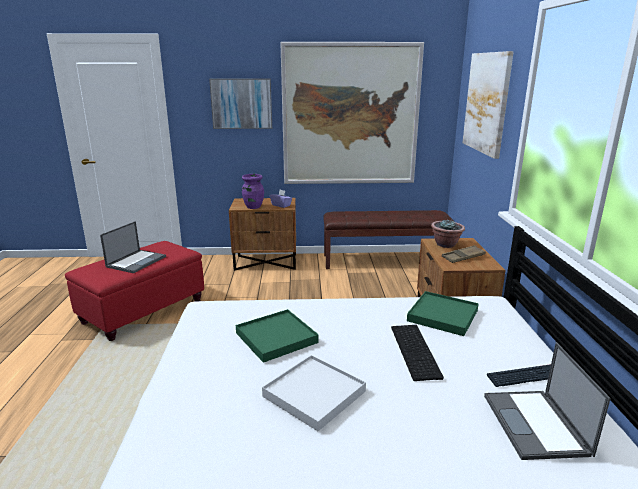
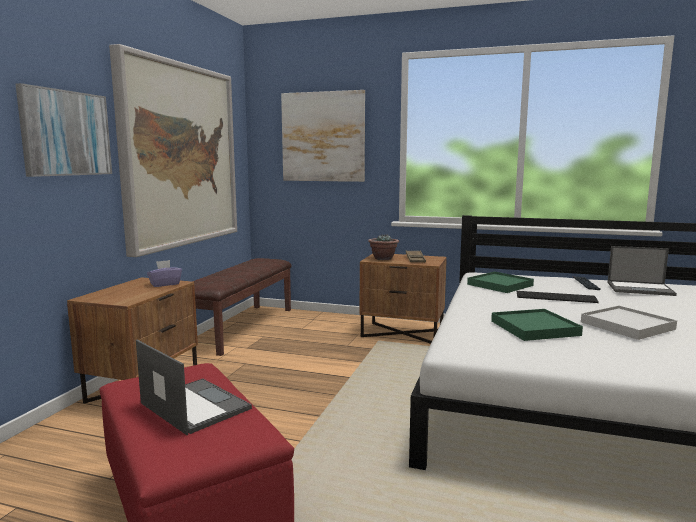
camera: 70 degrees left, 10 degrees down
(253, 207) = (142, 295): purple vase -> none

